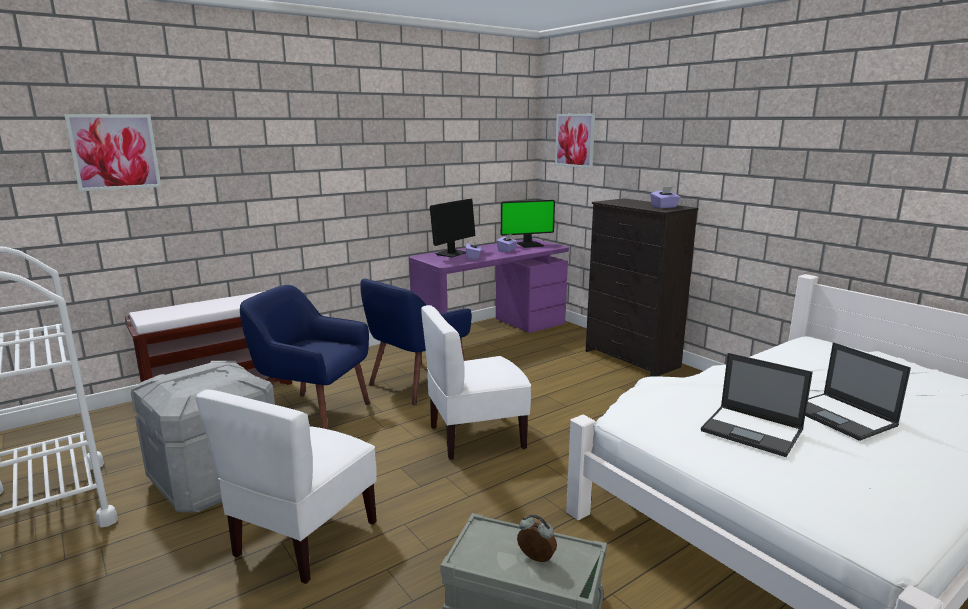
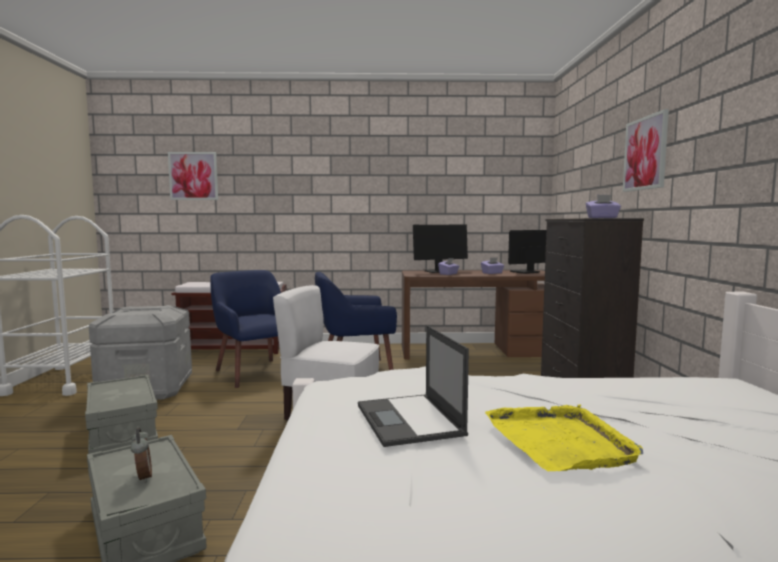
camera: 35 degrees right, 10 degrees down
(304, 538) = (122, 433): white chair -> grey storage box
(491, 331) = (475, 351): purple desk -> brown desk
(530, 244) = (525, 272): monitor -> monitor turned 135 degrees clockwise
(575, 140) = (572, 169): picture -> picture (645, 153)
(842, 417) = (560, 441): laptop -> yellow tray

